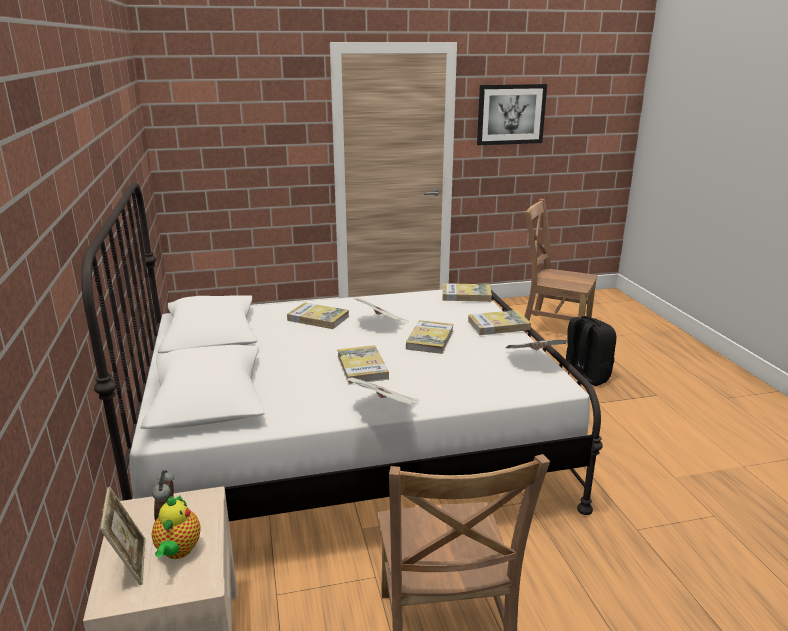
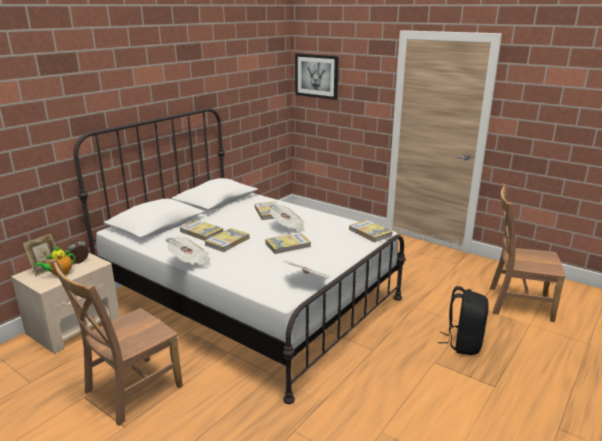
camera: 50 degrees right, 0 degrees up
(498, 325) = (339, 255): book -> book (201, 232)
(511, 114) = (548, 101): picture -> picture (316, 76)
(552, 327) = (516, 303): brown chair -> brown chair turned 60 degrees counterclockwise

